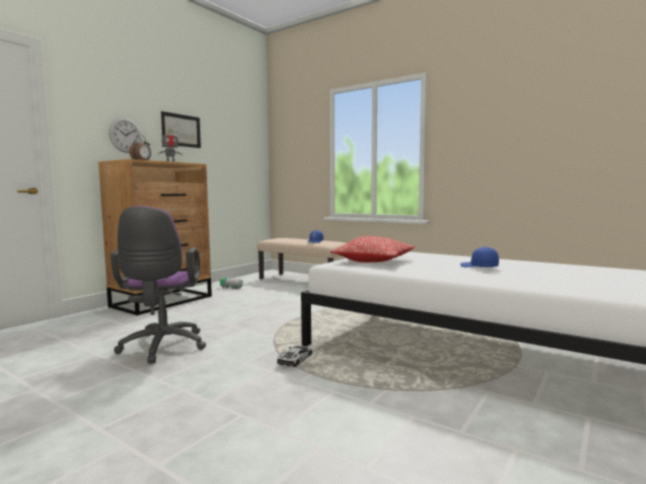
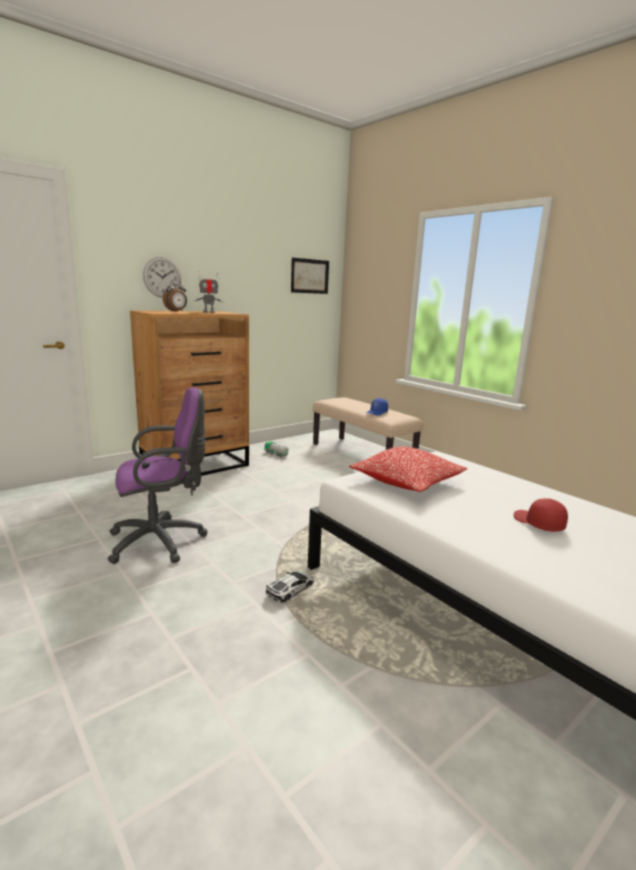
camera: 15 degrees right, 10 degrees up
(162, 348) = (162, 541): purple office chair -> purple office chair turned 120 degrees counterclockwise
(181, 130) = (229, 267): picture -> picture (309, 276)
(478, 267) = (538, 523): blue cap -> red cap

